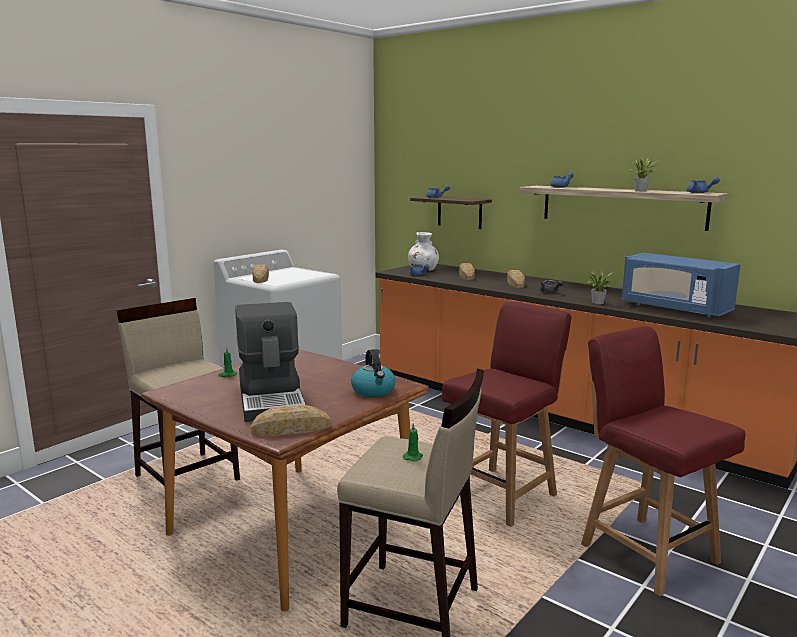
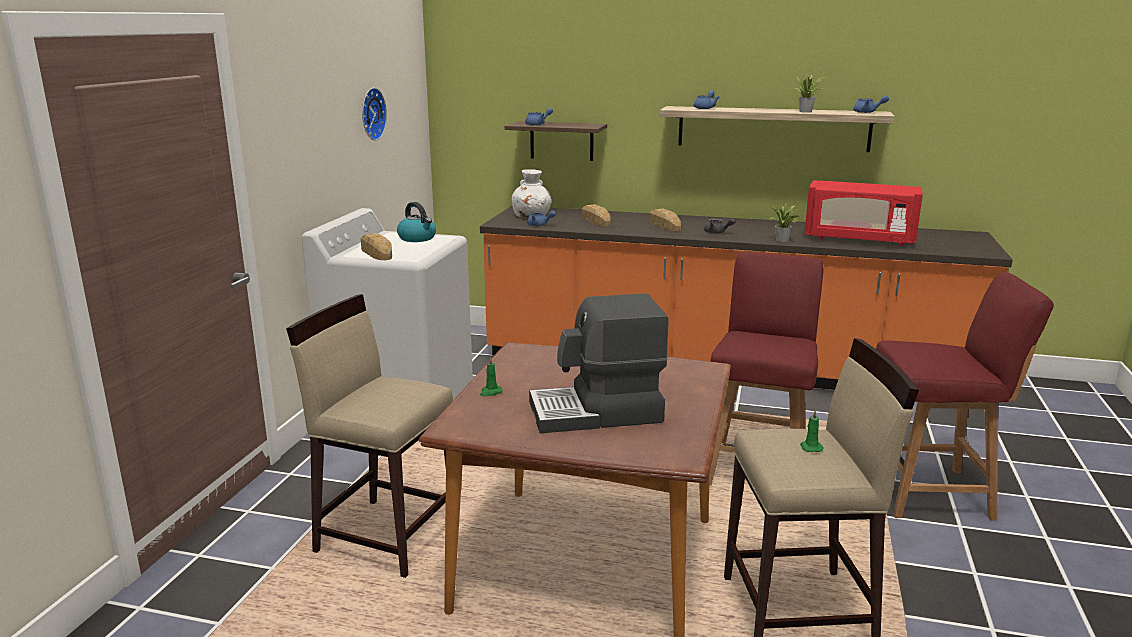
camera: 25 degrees left, 5 degrees up
(272, 399) = (597, 413): coffee machine -> coffee machine turned 120 degrees clockwise
(291, 429) = (677, 444): bread -> none
(304, 183) = (370, 114): none -> wall clock
(374, 391) = (688, 381): kettle -> kettle (417, 238)
(646, 552) = (932, 493): red chair -> red chair turned 150 degrees clockwise
(674, 309) = (859, 239): blue microwave -> red microwave

